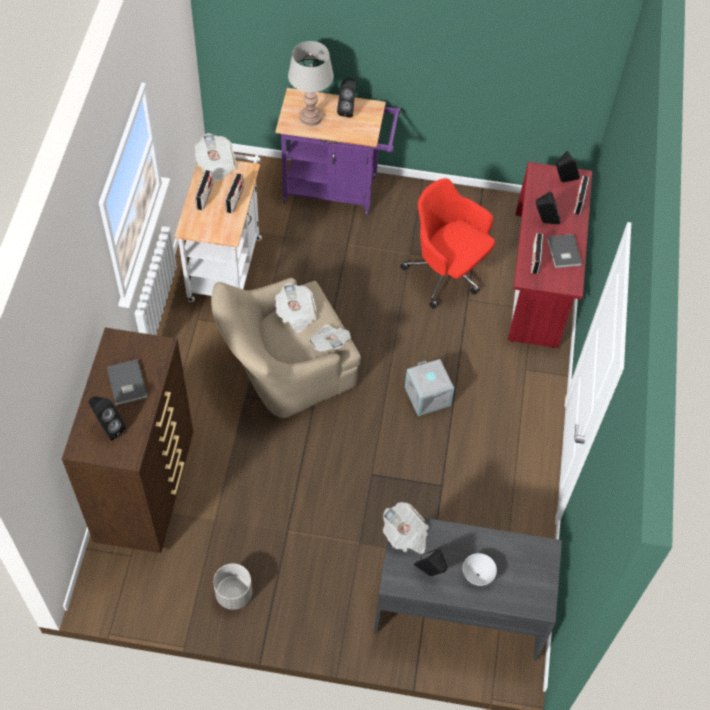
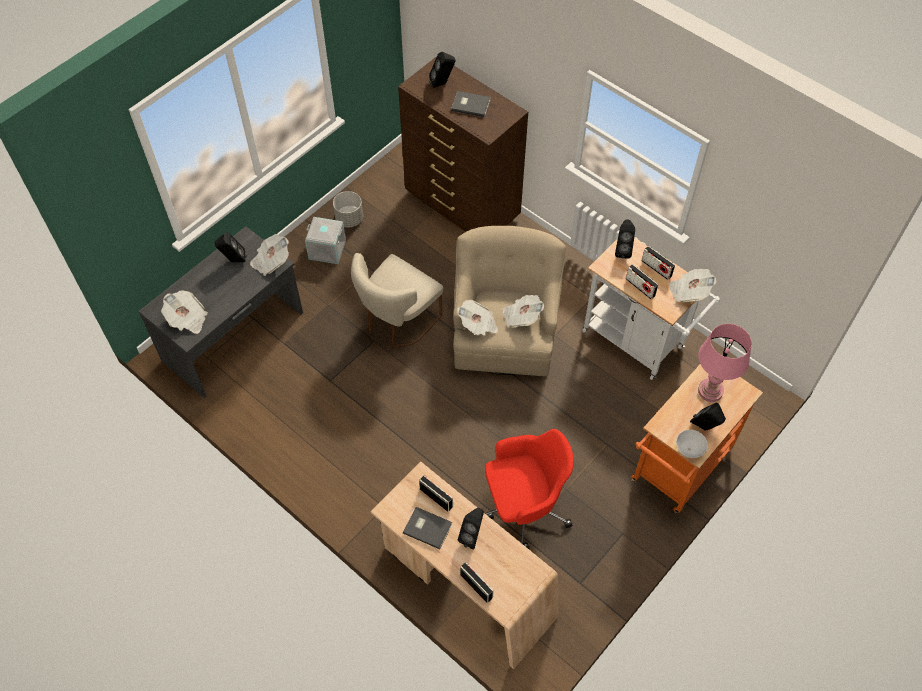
camera: 125 degrees right, 0 degrees up
(310, 118) = (710, 391): grey table lamp -> pink table lamp
(336, 189) = (677, 470): purple cart -> orange cart
(336, 466) = (397, 322): none -> beige chair
(428, 396) = (411, 417): grey storage box -> grey storage box (327, 250)
(477, 574) = (208, 286): white bowl -> white bowl (689, 450)
(528, 566) = (187, 319): none -> newspaper
(539, 280) = (466, 583): red desk -> beige desk
(563, 180) = (511, 588): black speaker -> black speaker (622, 250)

